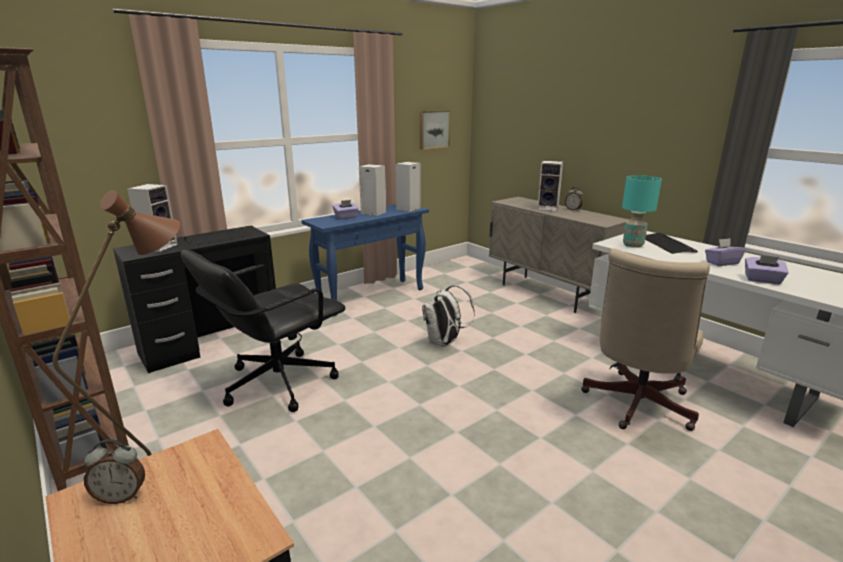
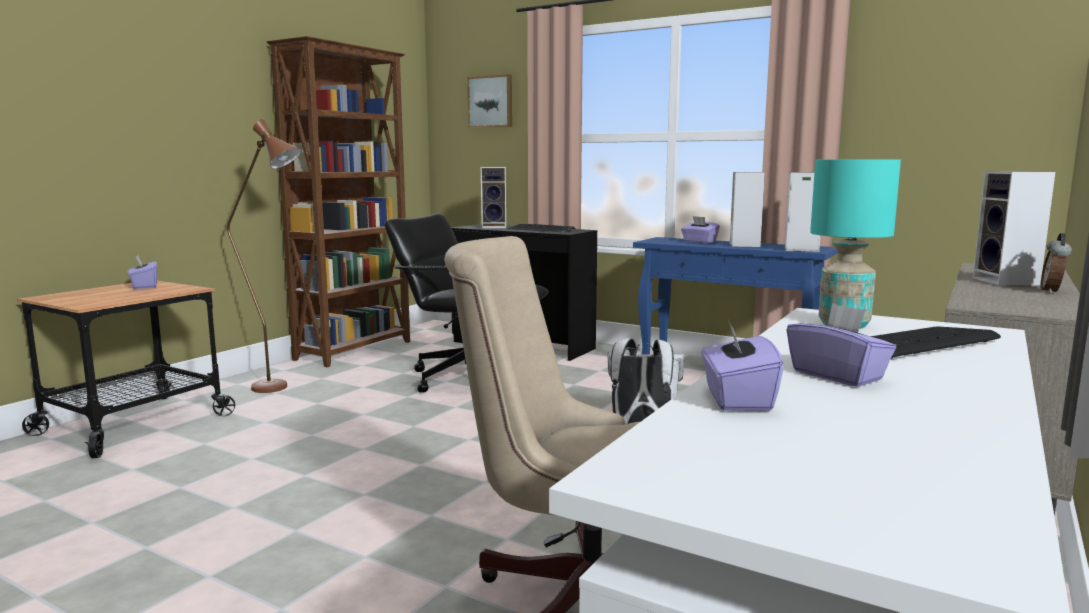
camera: 70 degrees right, 10 degrees down
(121, 496) = (144, 286): alarm clock -> purple tissue box
(433, 129) = (953, 127): picture -> picture (491, 102)

